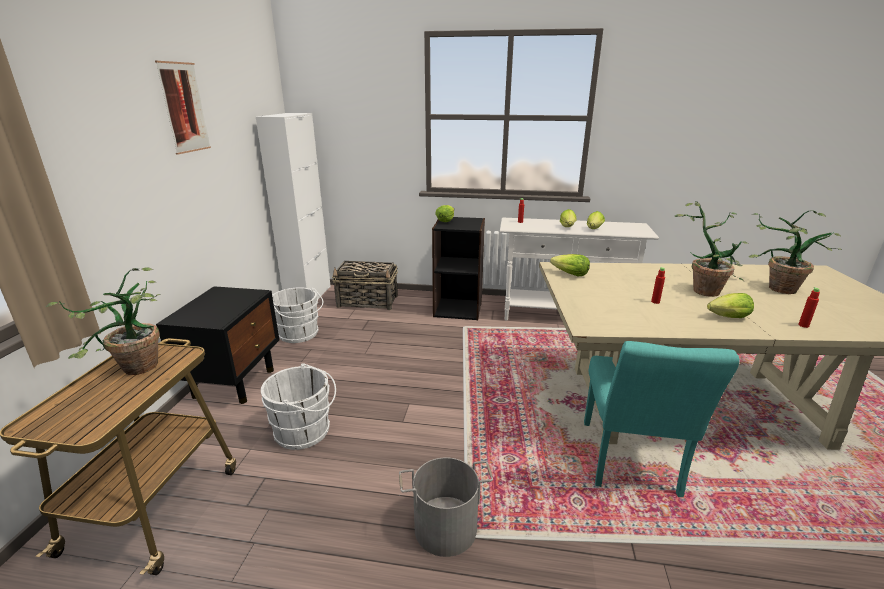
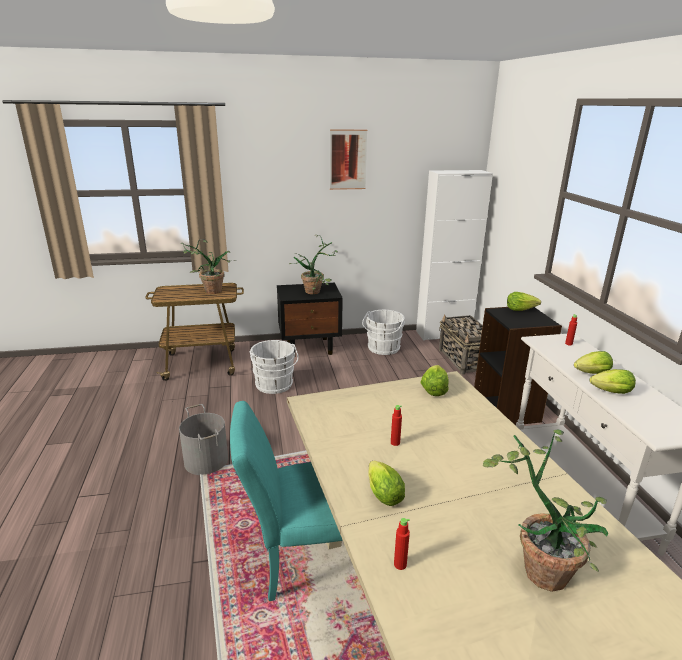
camera: 70 degrees right, 0 degrees up
(705, 289) = (472, 486): potted plant -> potted plant (317, 291)

